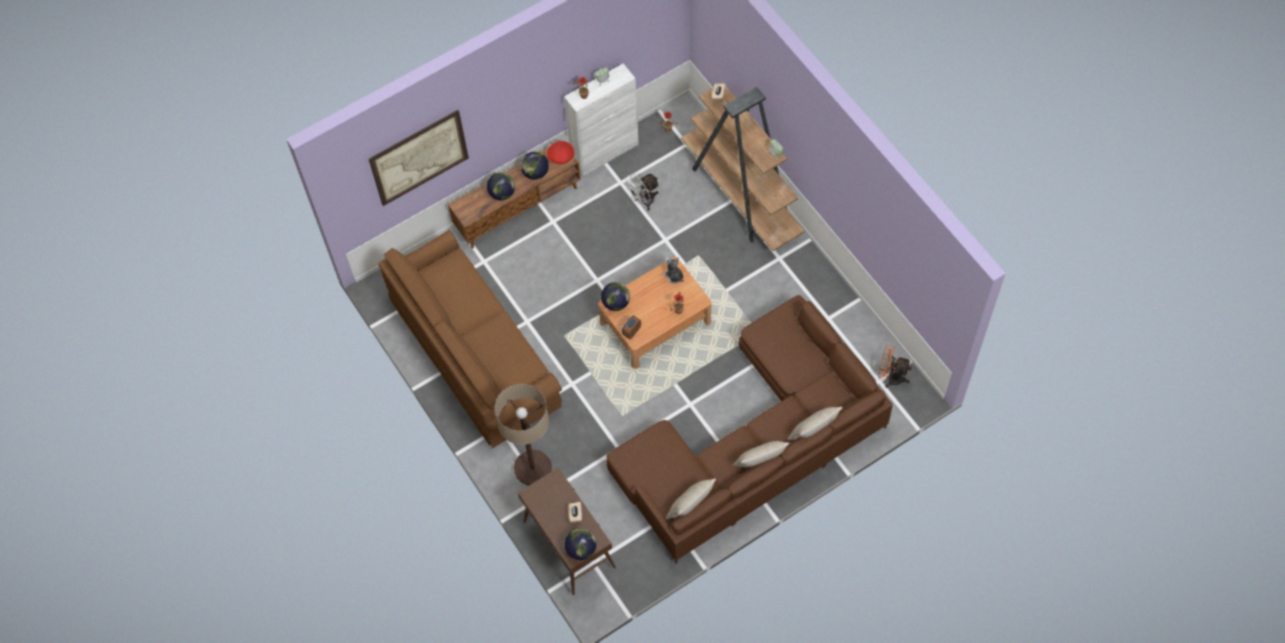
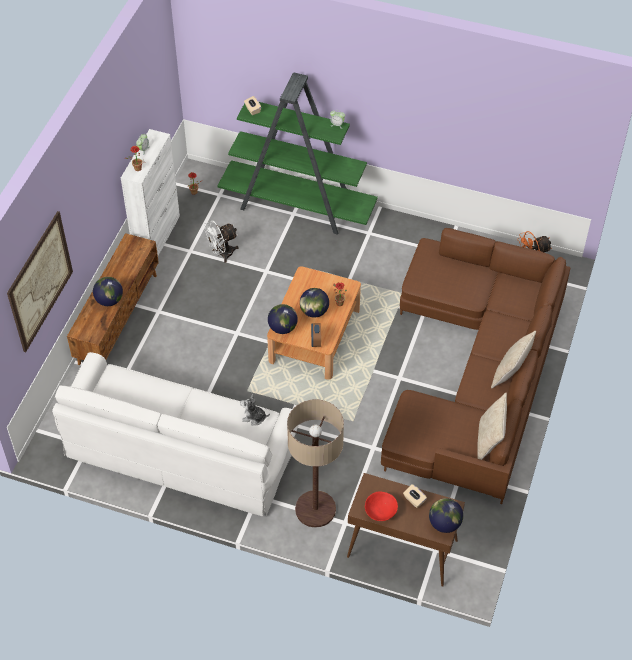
camera: 40 degrees left, 10 degrees down
(475, 351) = (180, 450): brown sofa -> white sofa
(535, 173) = (125, 269): globe -> globe (314, 312)
(561, 157) = (136, 245): red bowl -> red bowl (380, 511)
(643, 201) = (222, 254): white fan -> white fan turned 45 degrees clockwise
(673, 276) = (311, 281): plush toy -> plush toy (254, 417)
(741, 195) = (298, 206): brown bookcase -> green bookcase
(813, 433) = (528, 326): beige pillow -> none

